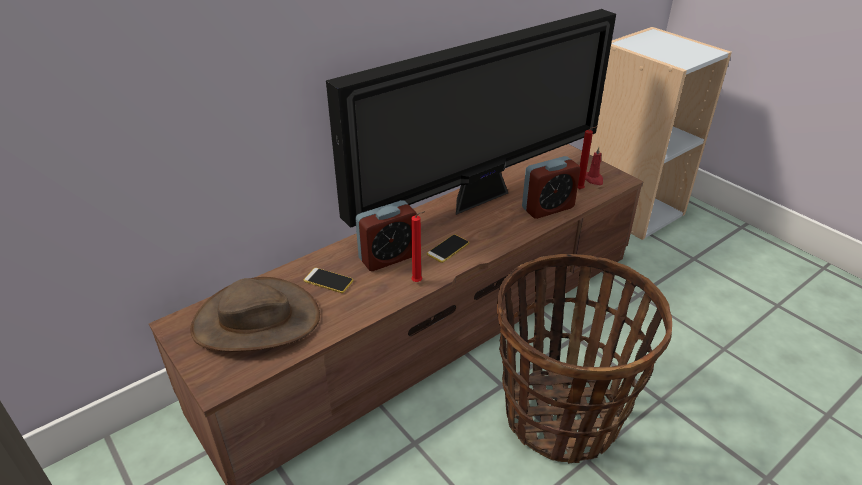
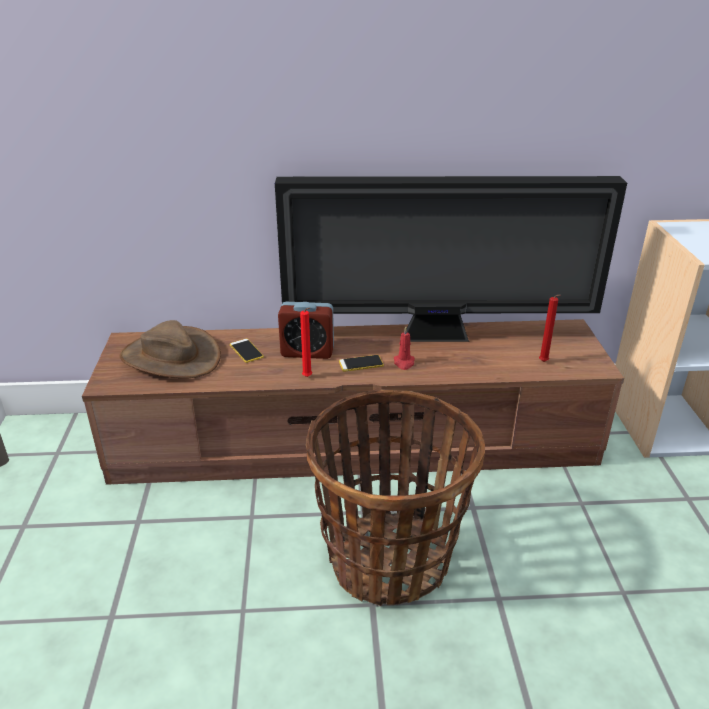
camera: 35 degrees right, 5 degrees down
(548, 208) = (490, 365): alarm clock -> none
(593, 180) = (569, 359): red candle -> red candle (404, 363)

